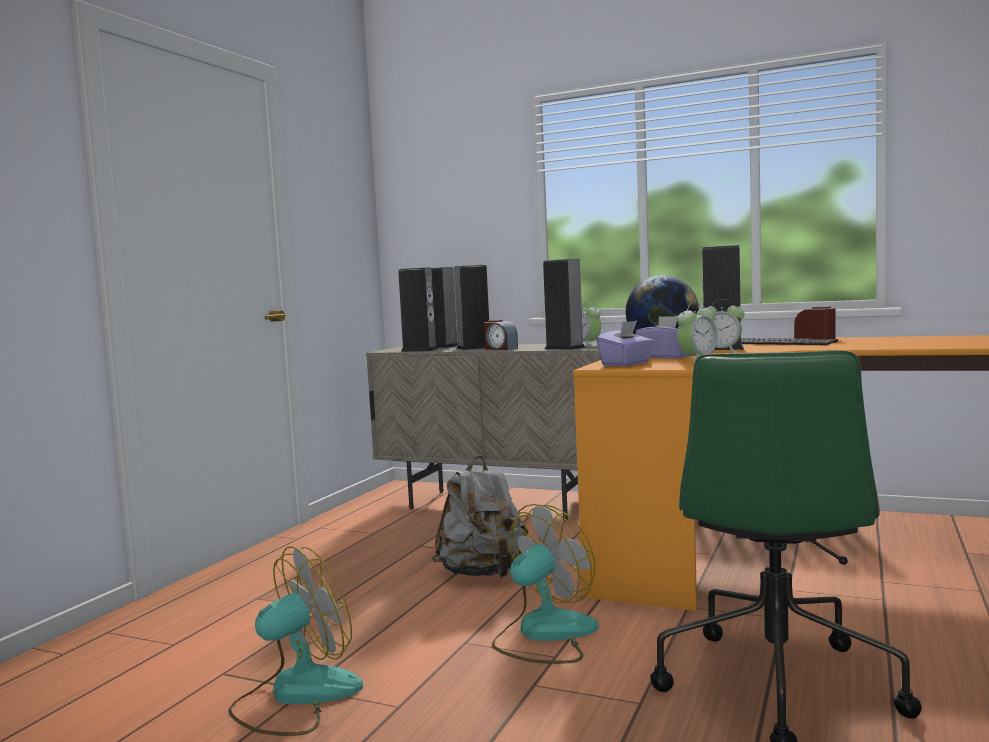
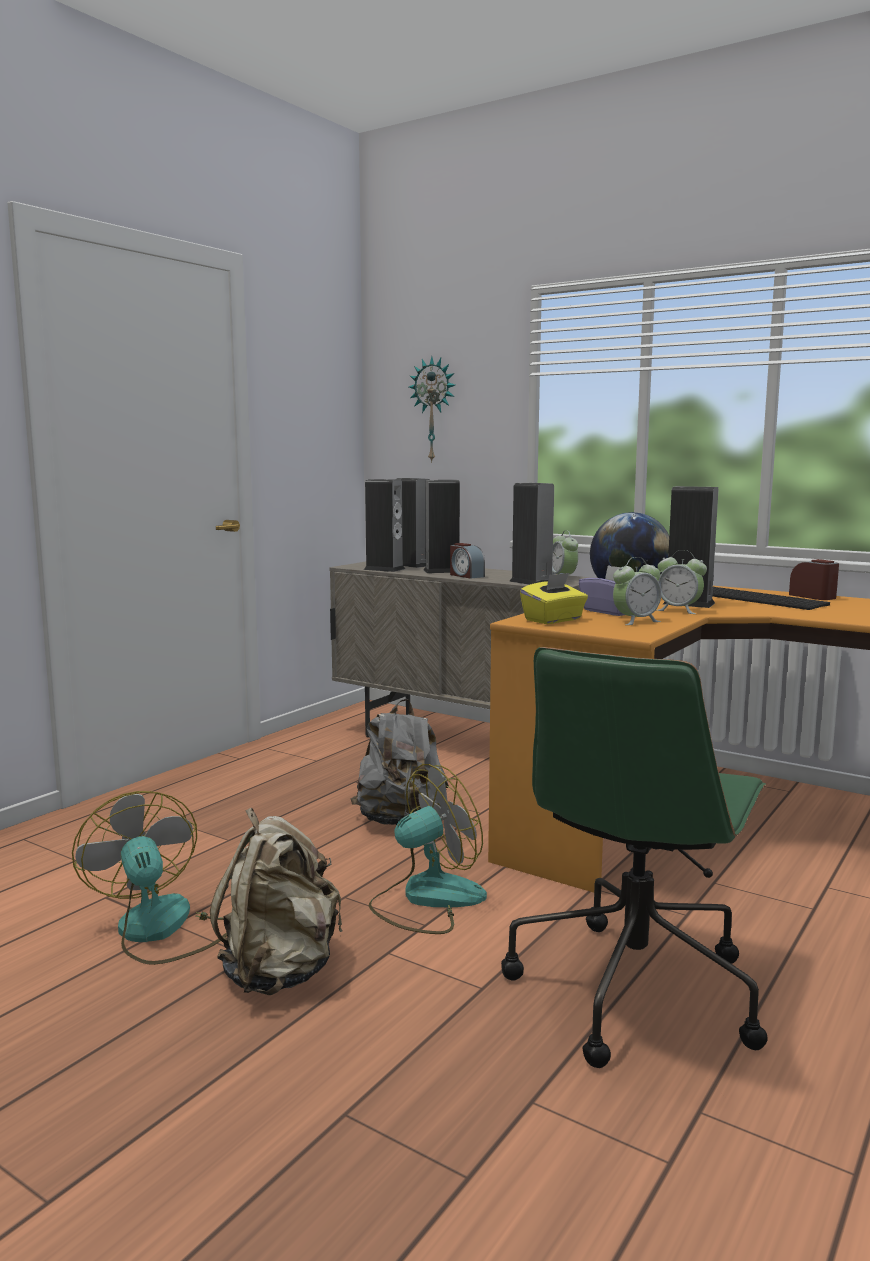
camera: 10 degrees right, 5 degrees up
(296, 696) = (160, 930): fan -> fan turned 90 degrees counterclockwise
(438, 716) = (280, 972): none -> beige backpack
(446, 208) = (434, 410): none -> wall clock
(626, 364) = (553, 620): purple tissue box -> yellow tissue box

